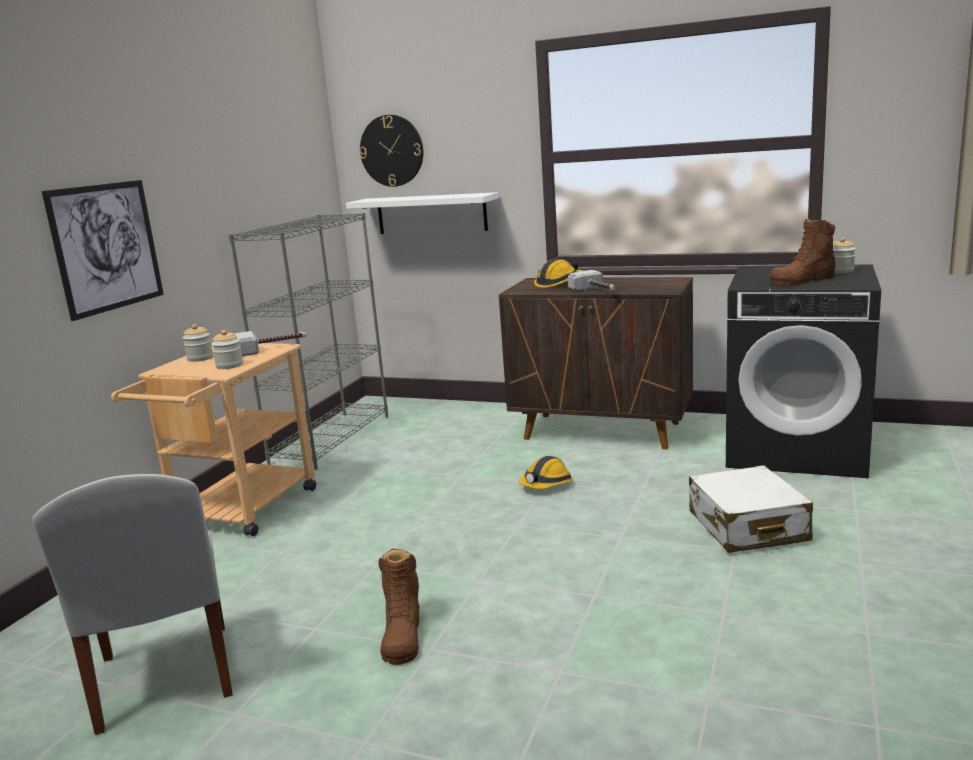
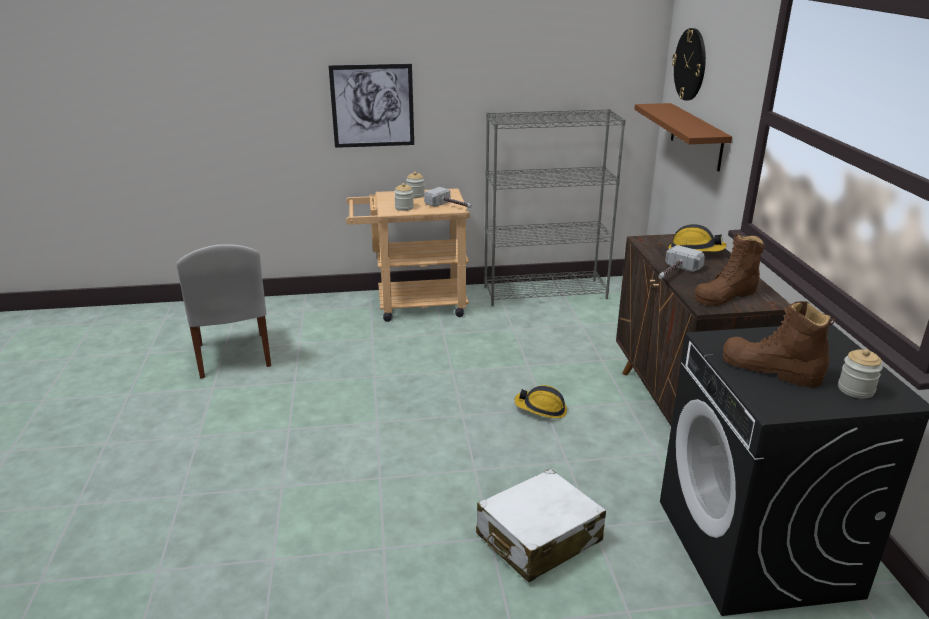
camera: 60 degrees right, 10 degrees up
(165, 680) = (233, 357): white chair -> white chair turned 60 degrees counterclockwise
(402, 635) = (299, 414): brown boot -> brown boot (726, 295)
(431, 214) = (696, 136): white shelf -> brown shelf

